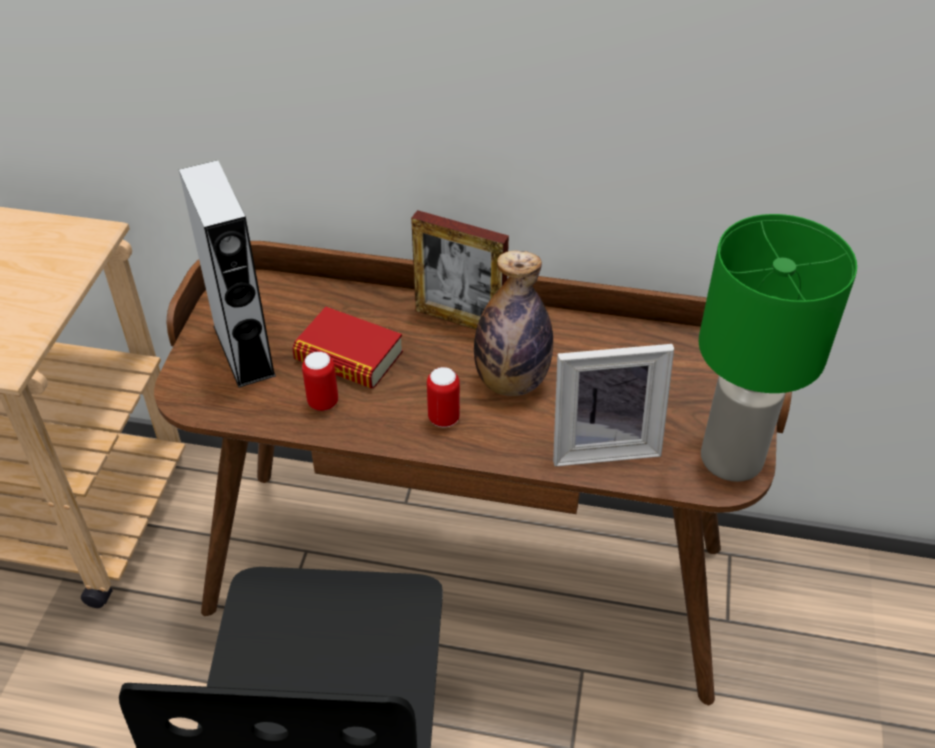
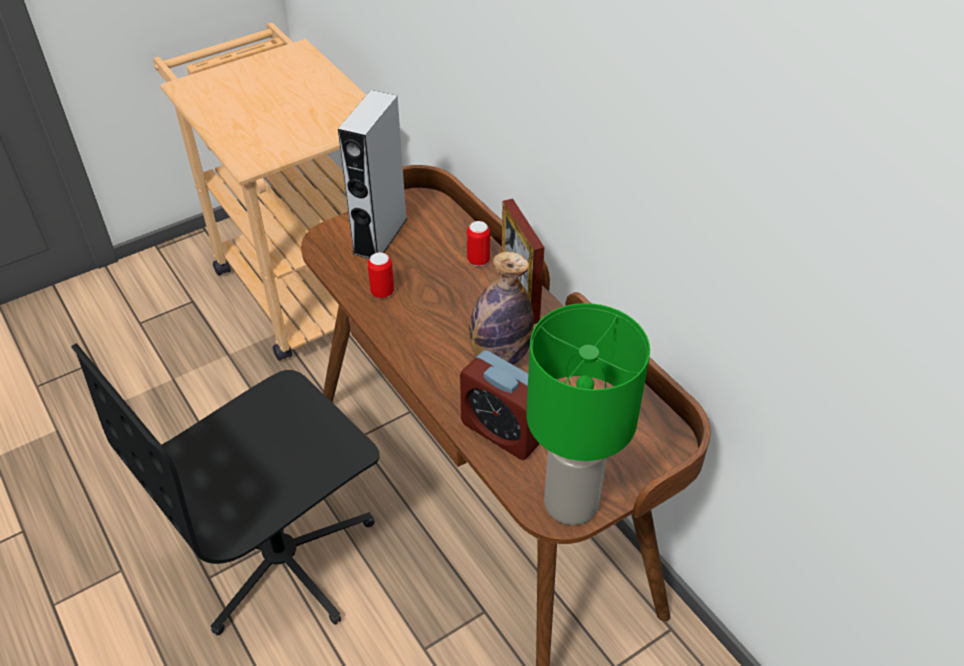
camera: 45 degrees right, 0 degrees up
(349, 356) = (429, 276): book -> none
(444, 418) = (433, 348): can -> can (478, 260)
(603, 443) = (503, 431): picture frame -> alarm clock

